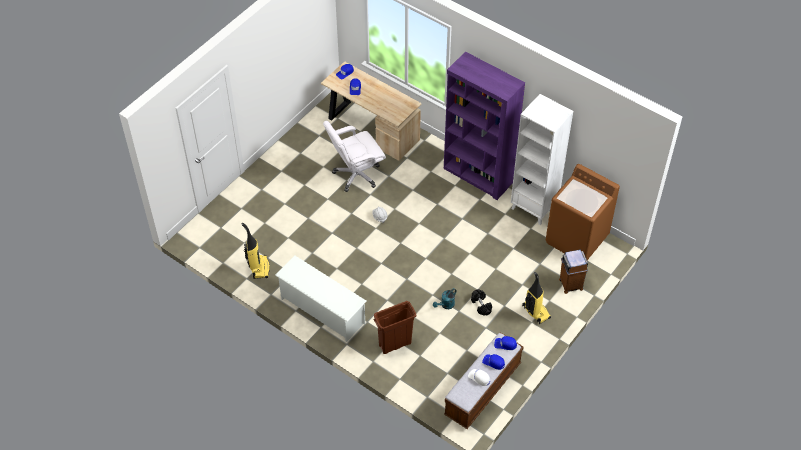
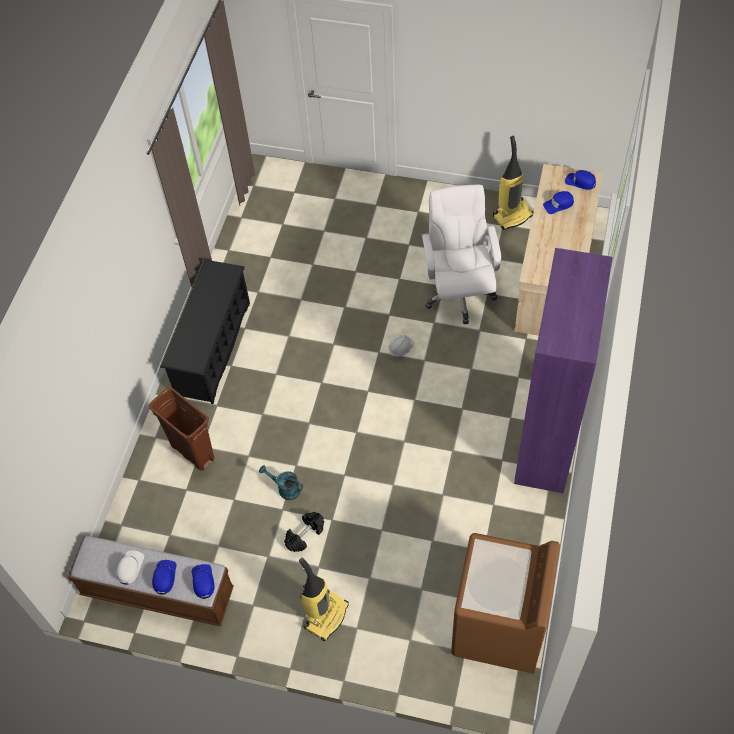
camera: 70 degrees right, 5 degrees up
(259, 267) = (251, 255): vacuum cleaner -> vacuum cleaner (512, 215)
(322, 311) = (213, 348): white shoe rack -> black shoe rack
(356, 175) = (459, 293): white office chair -> white office chair turned 45 degrees clockwise
(534, 208) = (528, 541): white bookcase -> none
(570, 284) = (404, 649): brown trash can -> none

